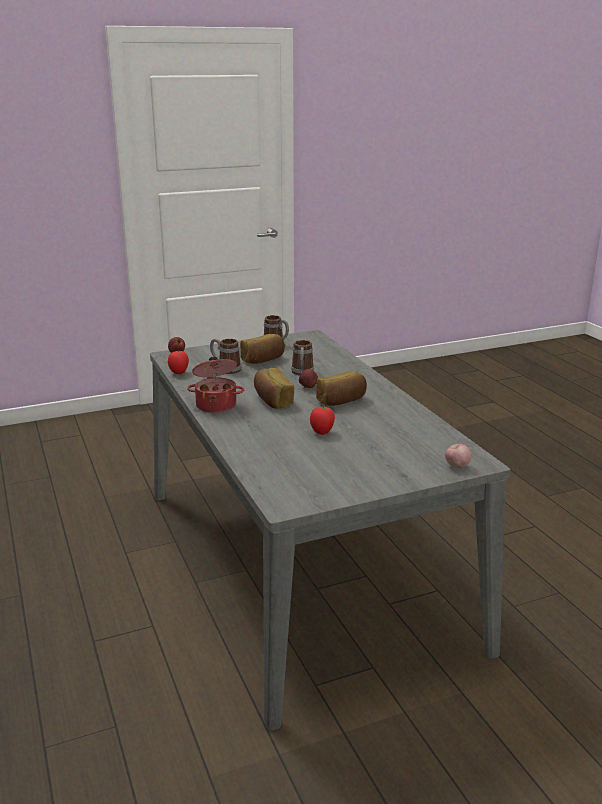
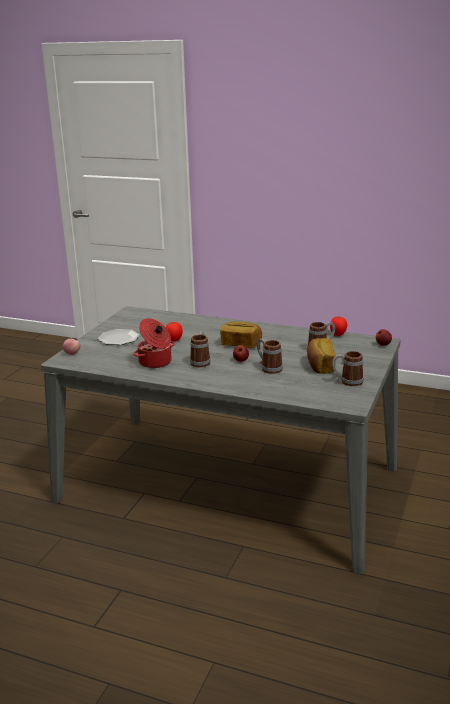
camera: 135 degrees right, 0 degrees up
(216, 405) = (262, 329): cooking pot -> cooking pot (155, 362)
(342, 401) = (201, 361): bread -> mug
(374, 463) = (119, 339): none -> plate

